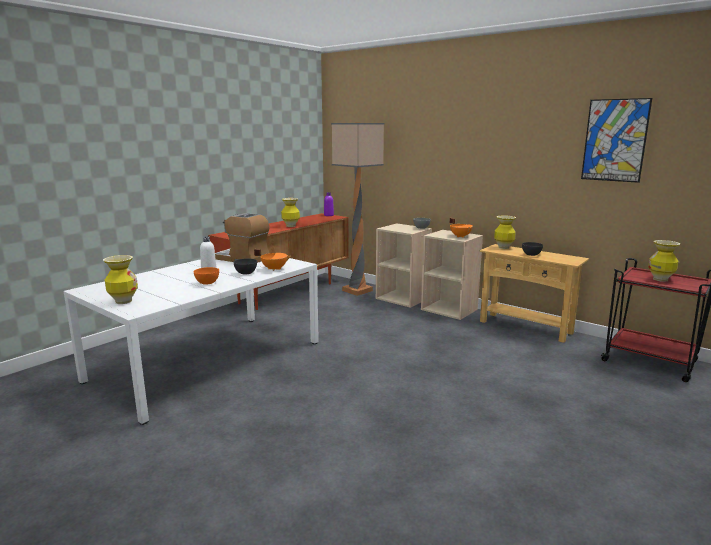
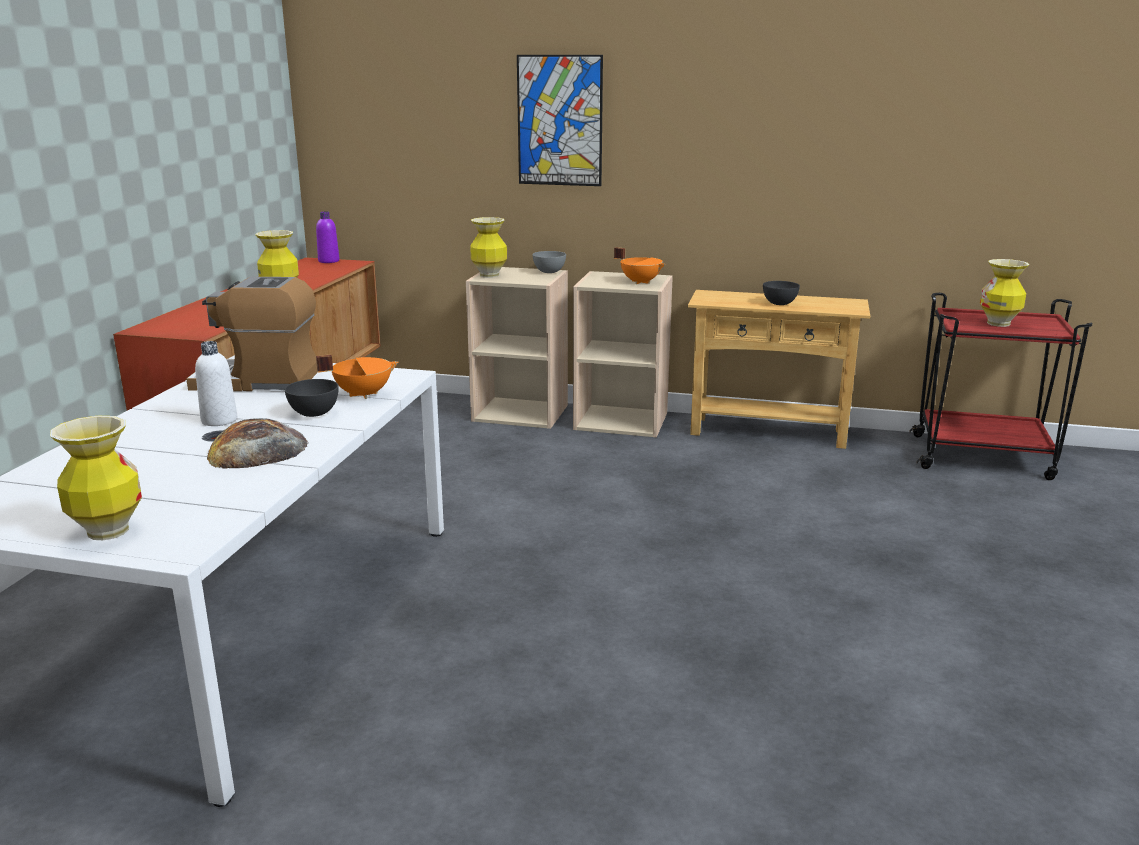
camera: 25 degrees left, 5 degrees up
(207, 283) = (257, 450): orange bowl -> bread
(357, 290) = (421, 410): floor lamp -> none
(503, 247) = (719, 295): vase -> vase (489, 275)
(615, 140) = (907, 93): picture -> picture (559, 121)

